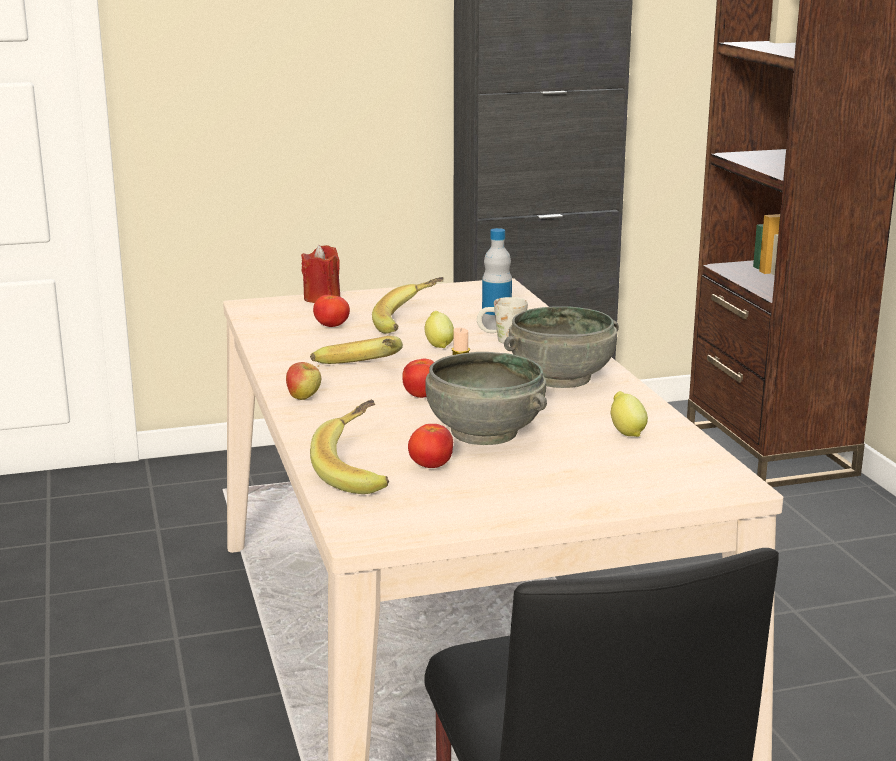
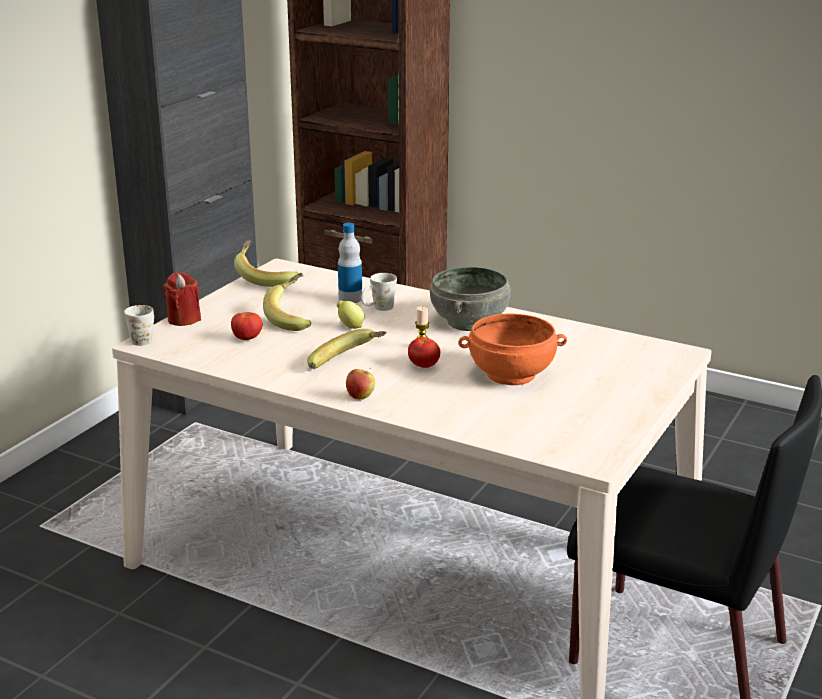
camera: 45 degrees left, 5 degrees up
(260, 302) = (145, 338): none -> white mug
(361, 472) = (508, 428): banana -> banana (266, 278)
(431, 466) = (533, 407): tomato -> none
(483, 433) = (511, 375): grey bowl -> orange bowl
(626, 432) = (575, 343): lemon -> none

